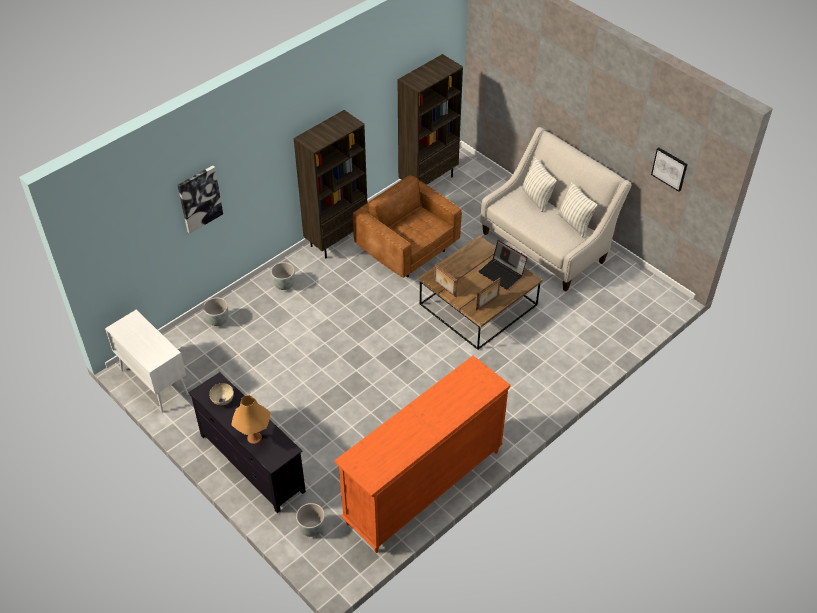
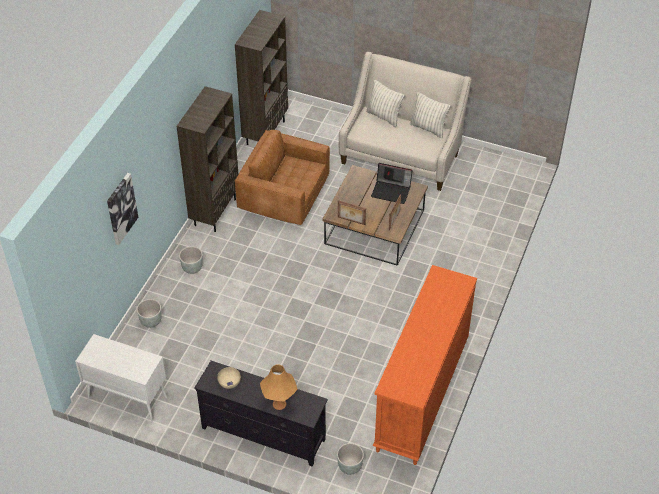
camera: 25 degrees left, 0 degrees up
(669, 168) = (507, 55): picture -> none

